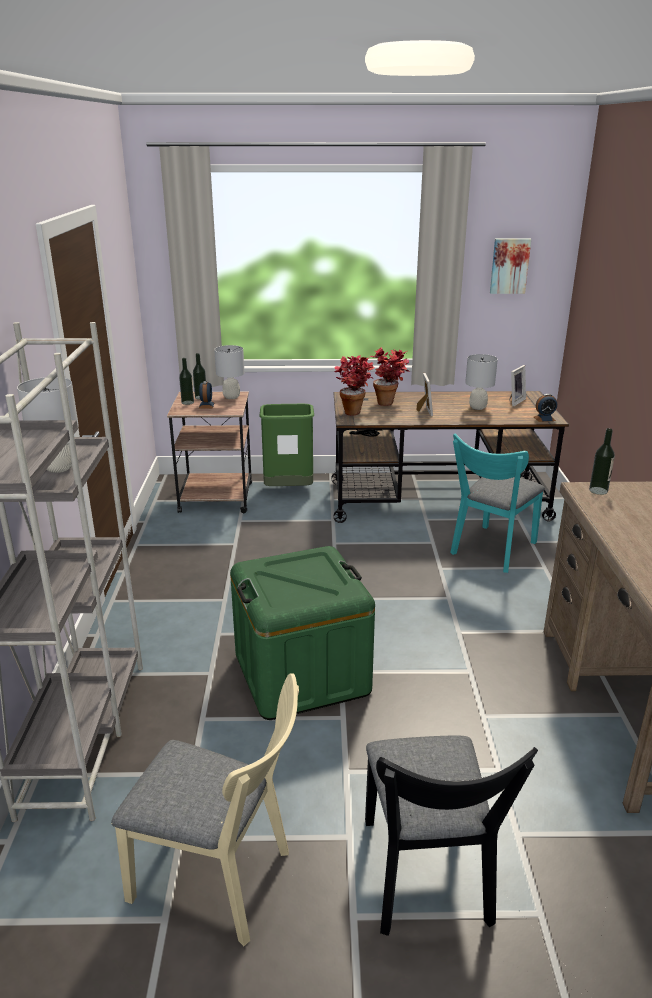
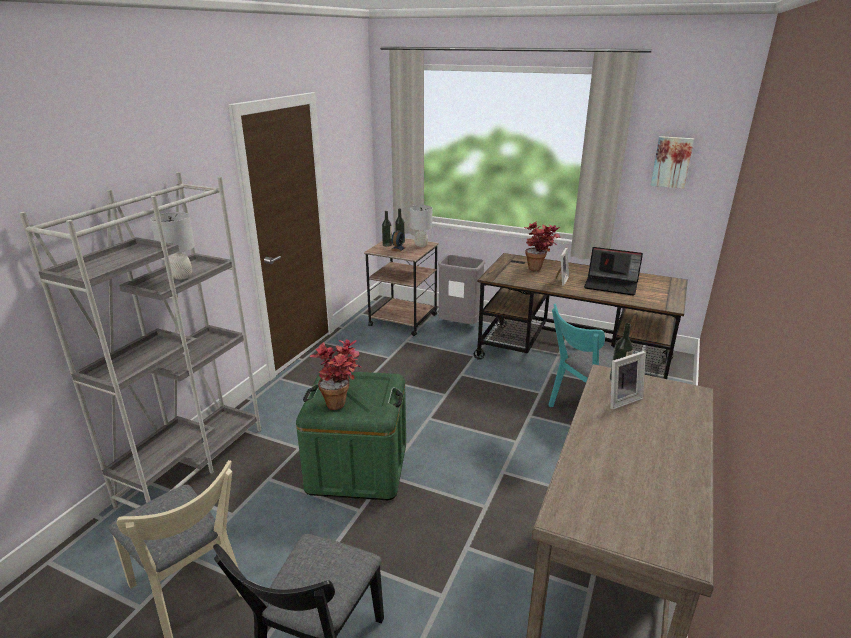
camera: 25 degrees right, 0 degrees up
(289, 490) = (460, 325): green trash can -> grey trash can
(354, 411) = (503, 271): potted plant -> potted plant (341, 402)
(478, 408) = (612, 285): grey table lamp -> laptop
(514, 401) = (651, 285): picture frame -> picture frame (621, 399)
(544, 418) = (664, 305): alarm clock -> none

